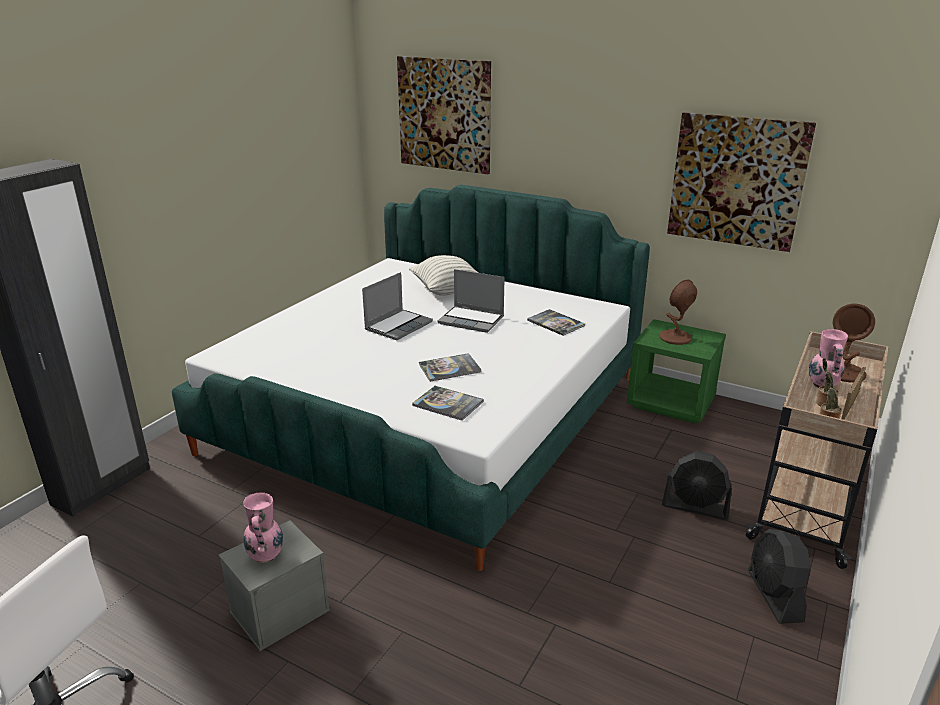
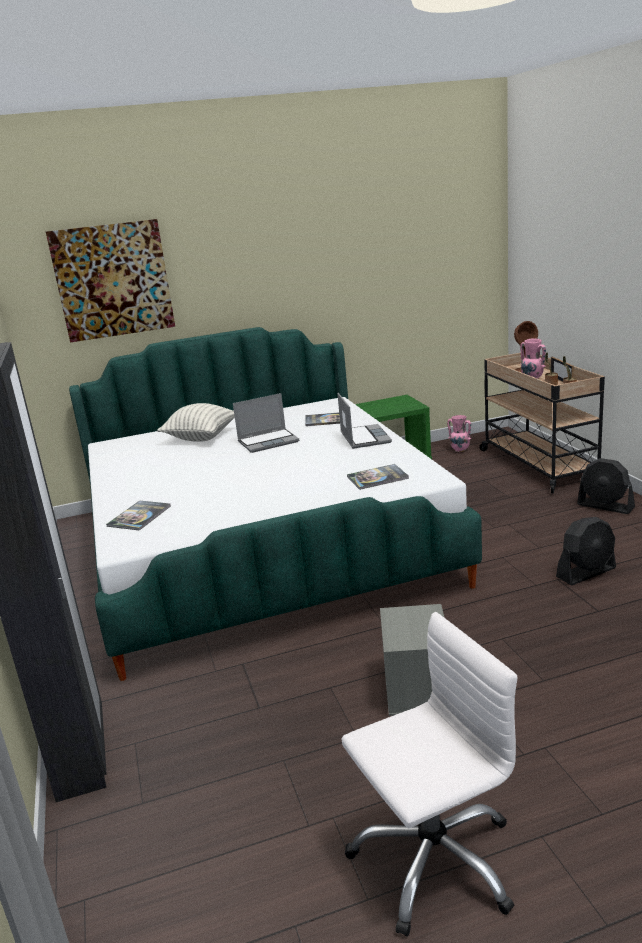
camera: 45 degrees left, 5 degrees down
(266, 556) = (414, 629): pink vase -> pink vase (460, 450)
(398, 325) = (224, 466): laptop -> laptop (364, 438)
(449, 368) = (327, 465): book -> book (139, 516)
(675, 338) = (387, 406): brown table lamp -> none
(695, 507) = (505, 496): black fan -> black fan (586, 572)
(736, 181) = (386, 275): picture -> none

